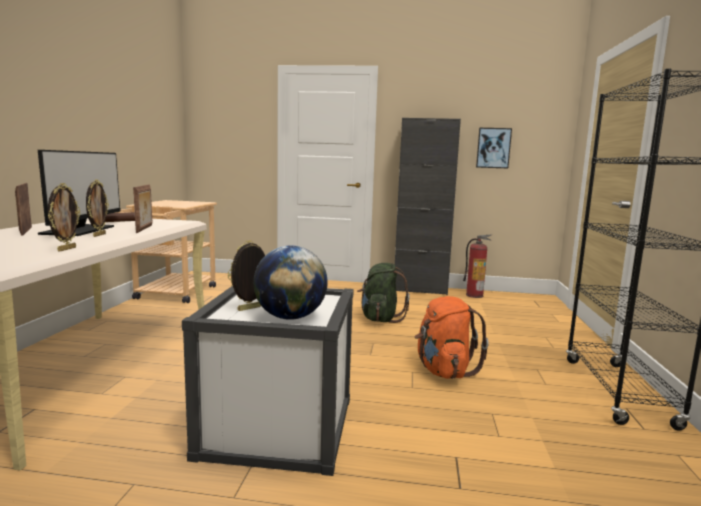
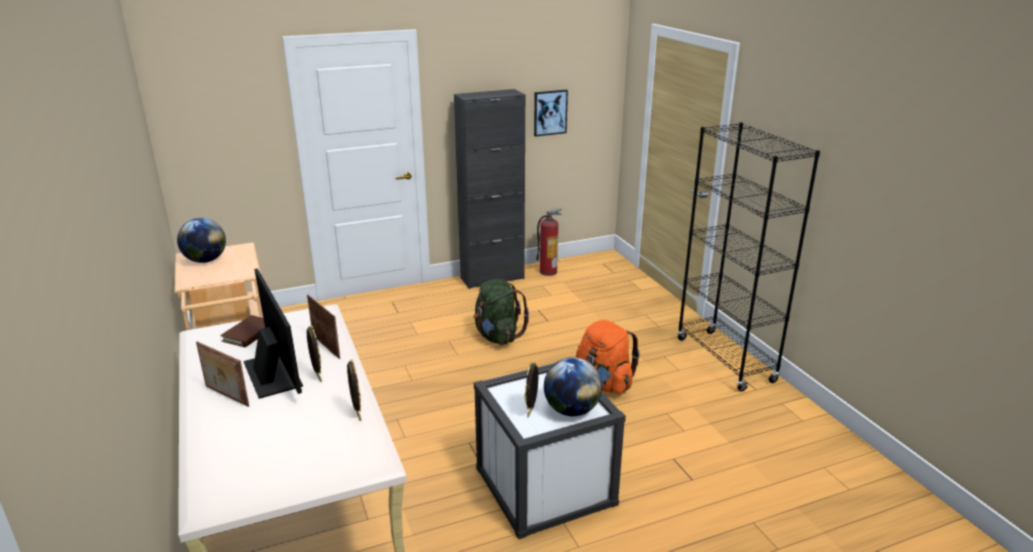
camera: 30 degrees left, 15 degrees up
(172, 202) = (205, 260): none -> globe

